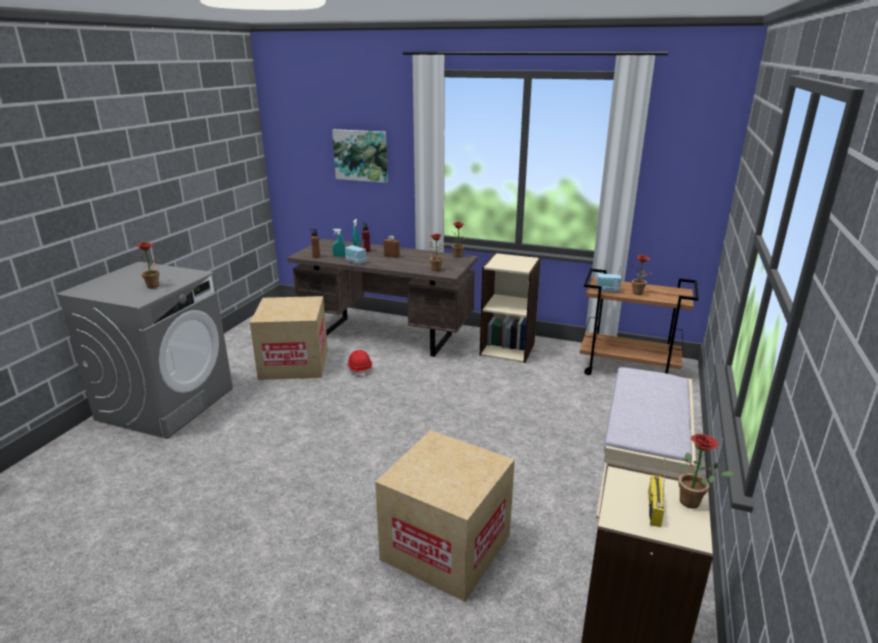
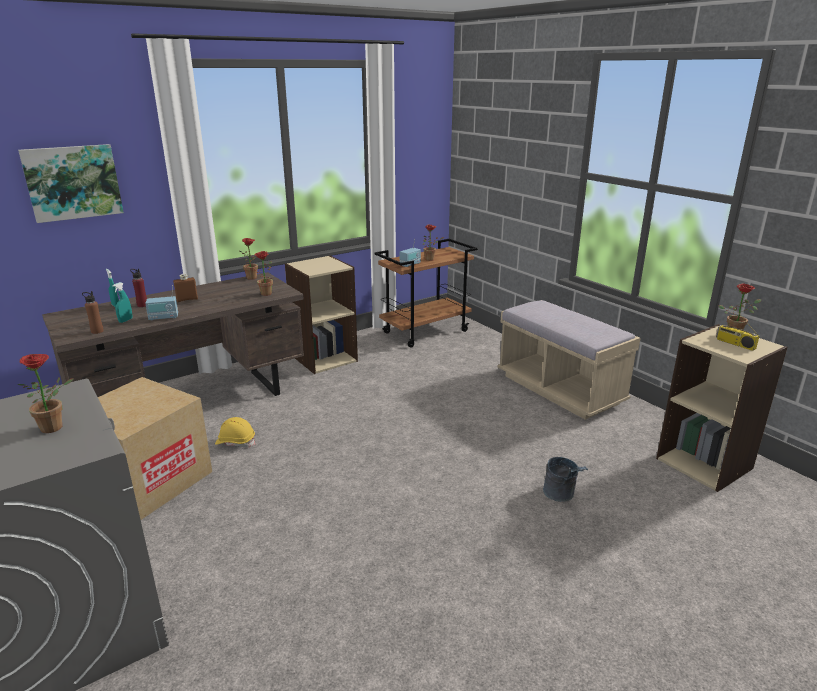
camera: 55 degrees left, 0 degrees up
(359, 369) = (235, 442): red hard hat -> yellow hard hat
(446, 547) = (561, 495): cardboard box -> grey bucket

